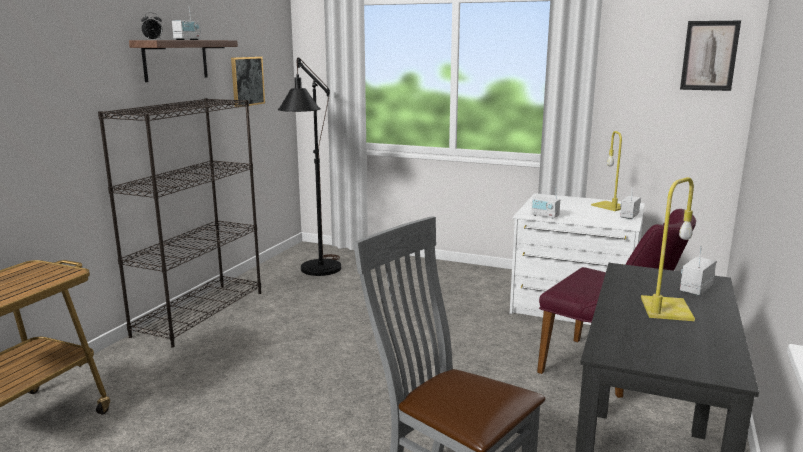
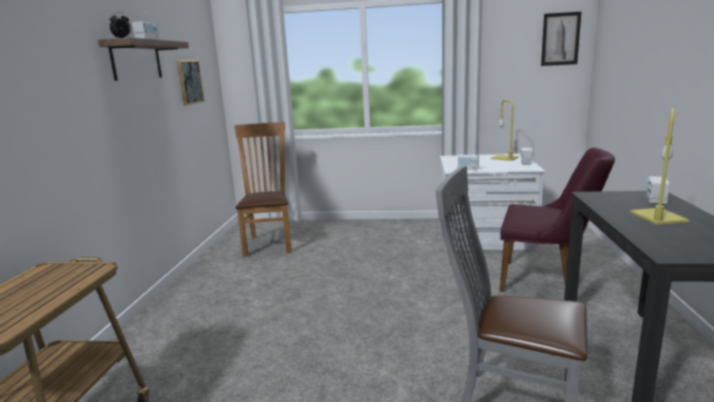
camera: 15 degrees left, 0 degrees up
(200, 313) = (185, 293): black bookcase -> none
(317, 272) = (269, 243): black floor lamp -> brown chair

